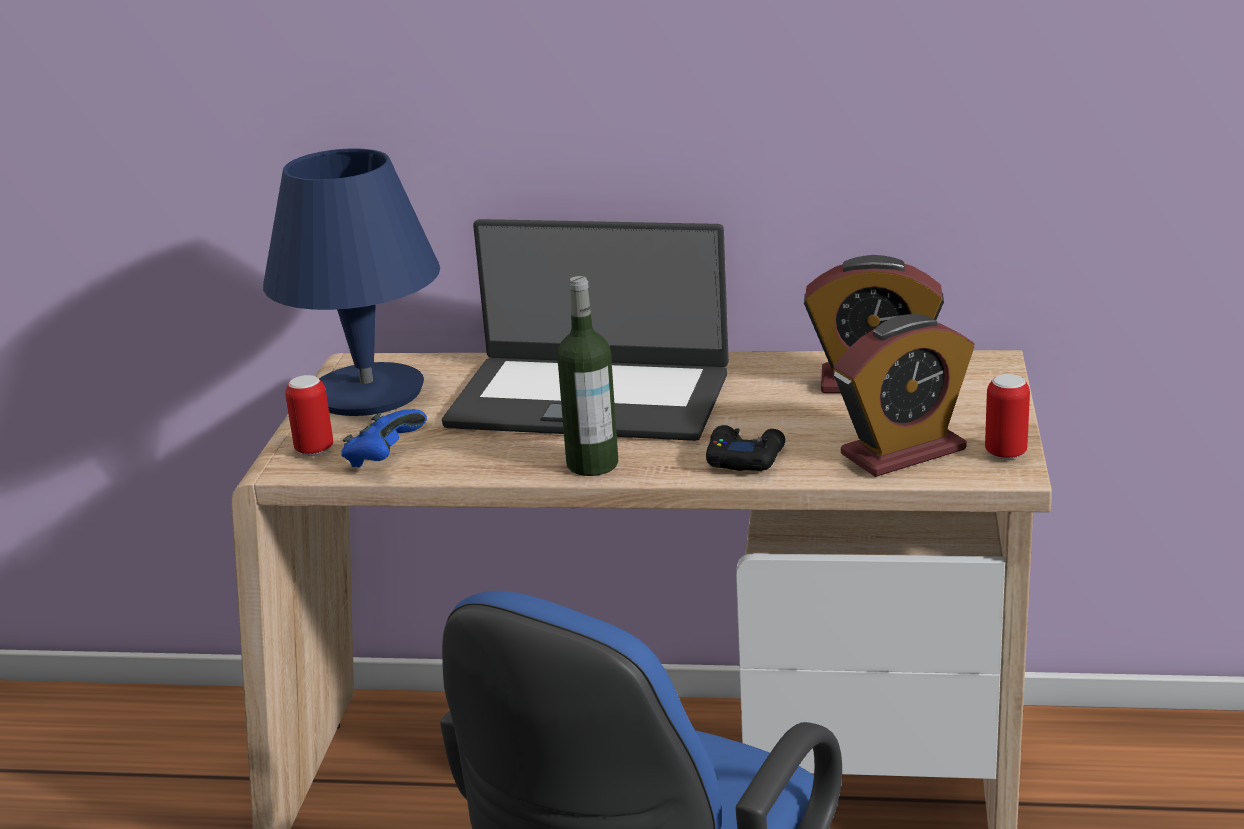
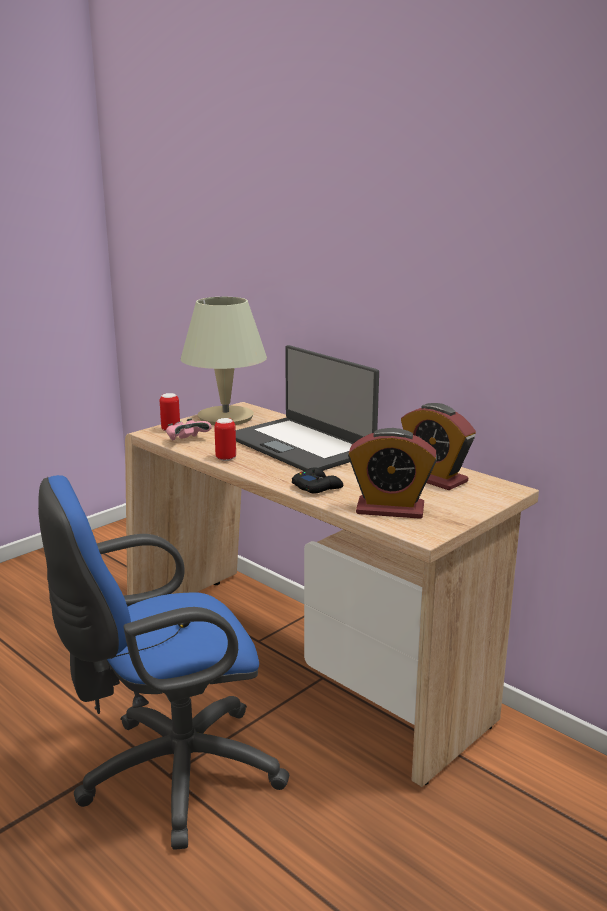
camera: 35 degrees right, 5 degrees down
(367, 393) = (225, 417): blue table lamp -> beige table lamp
(384, 458) = (187, 440): blue game controller -> pink game controller
(592, 464) = (254, 468): bottle -> none
(1005, 453) = (438, 527): can -> can (226, 458)

